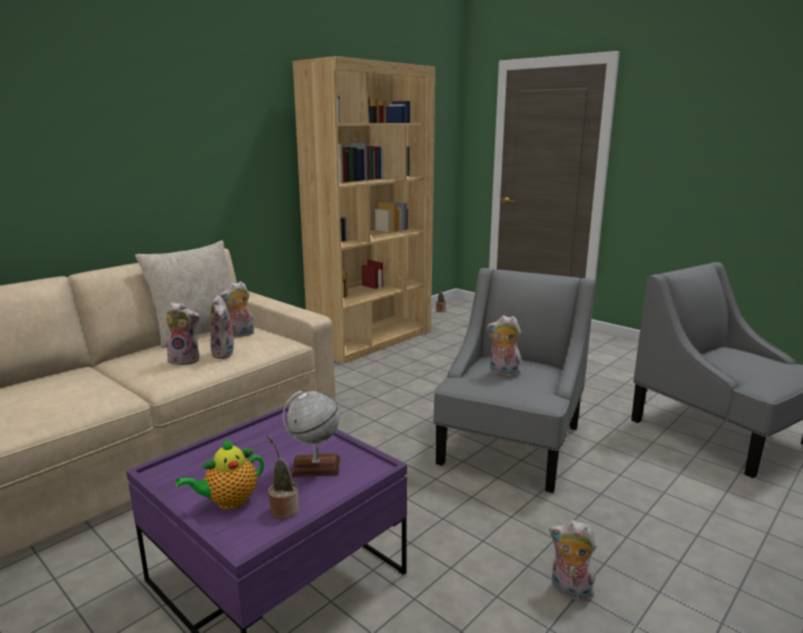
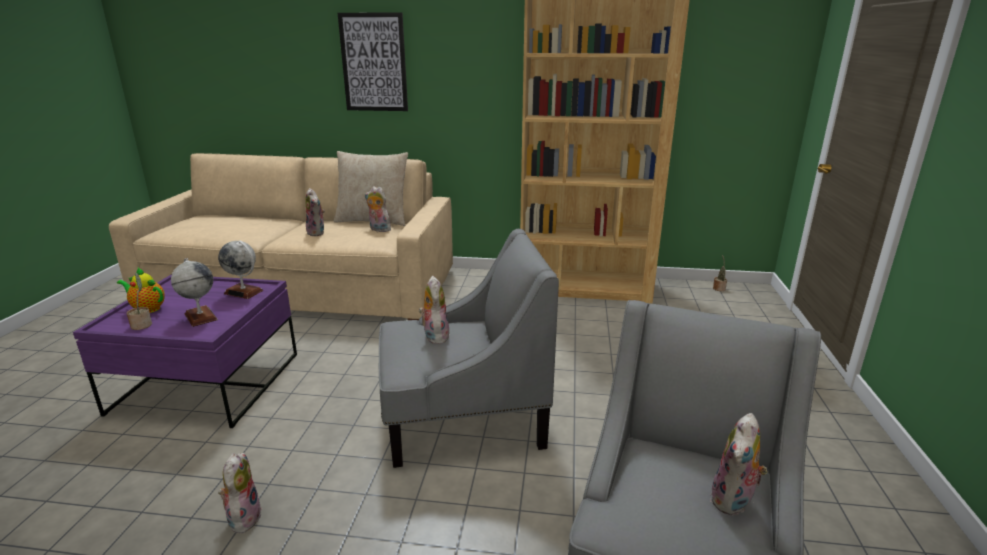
camera: 55 degrees right, 5 degrees up
(128, 137) = (374, 63): none -> picture
(225, 353) = (337, 237): plush toy -> plush toy (733, 501)
(277, 433) = (244, 292): none -> globe

